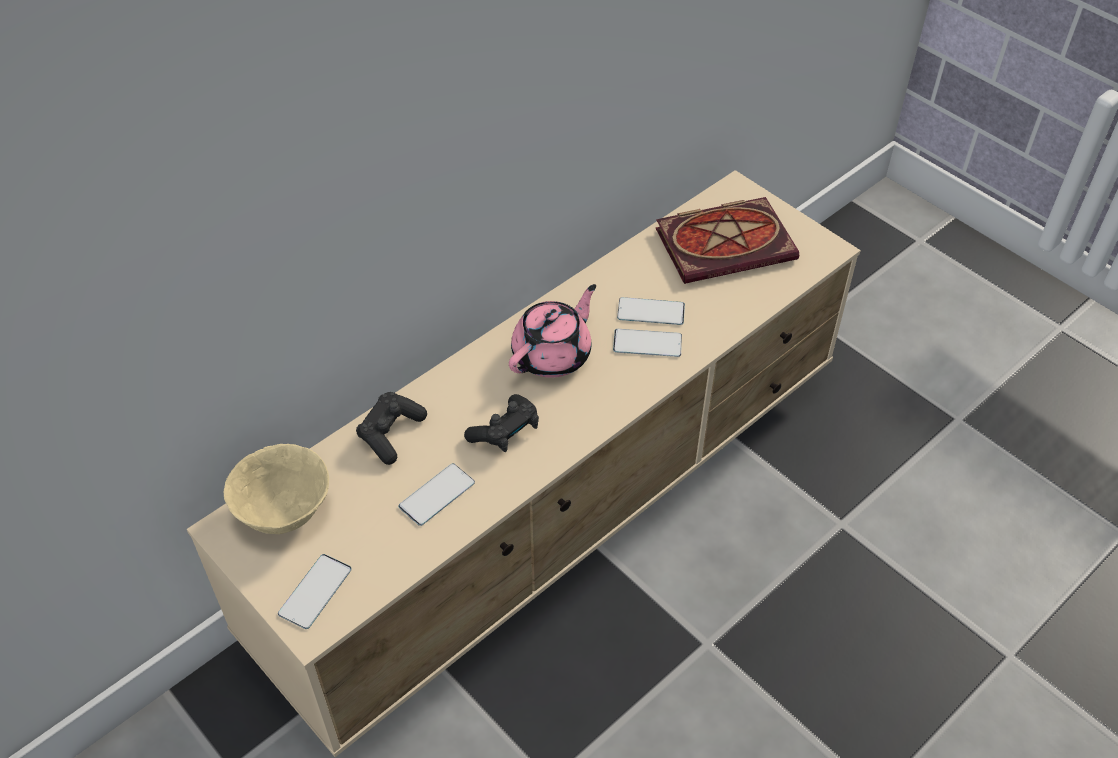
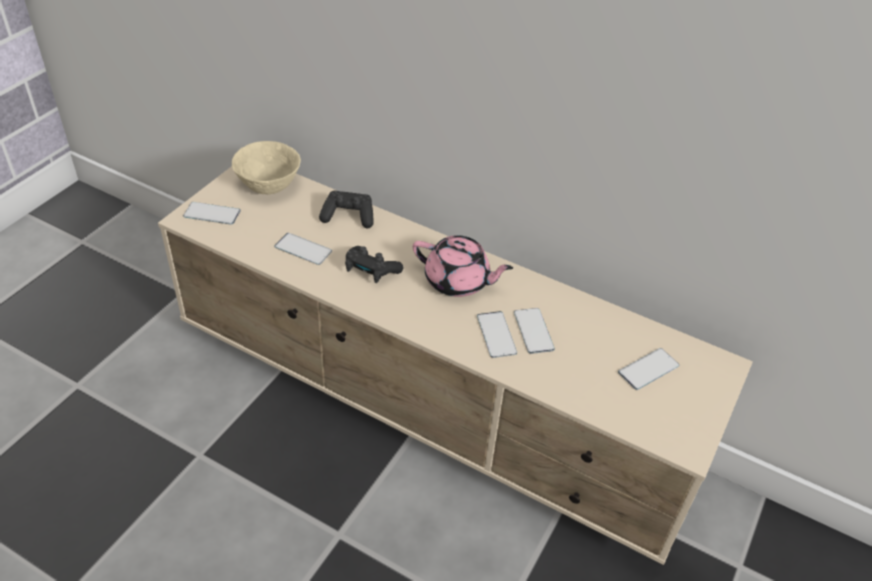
camera: 70 degrees right, 5 degrees down
(727, 242) = (648, 369): book -> phone

